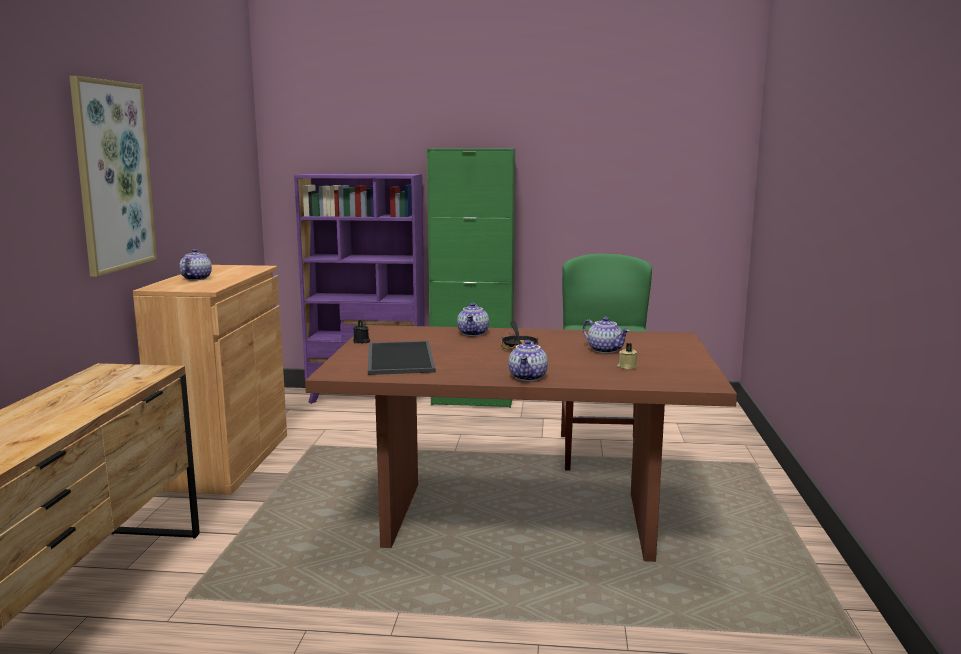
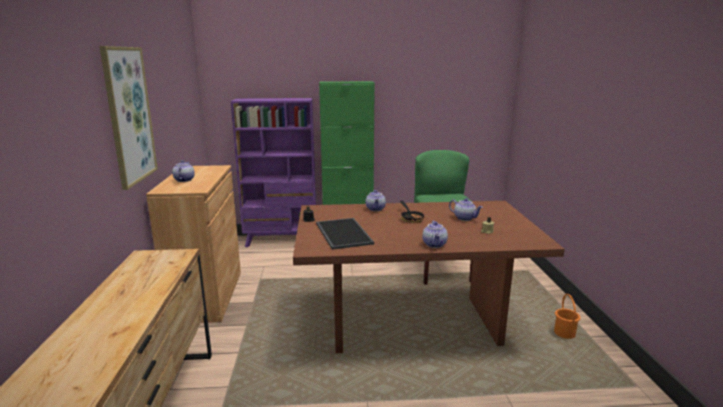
camera: 10 degrees left, 5 degrees up
(770, 554) = (564, 333): none -> orange bucket

